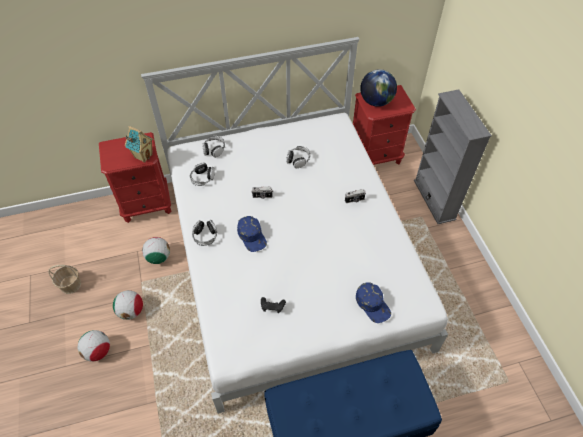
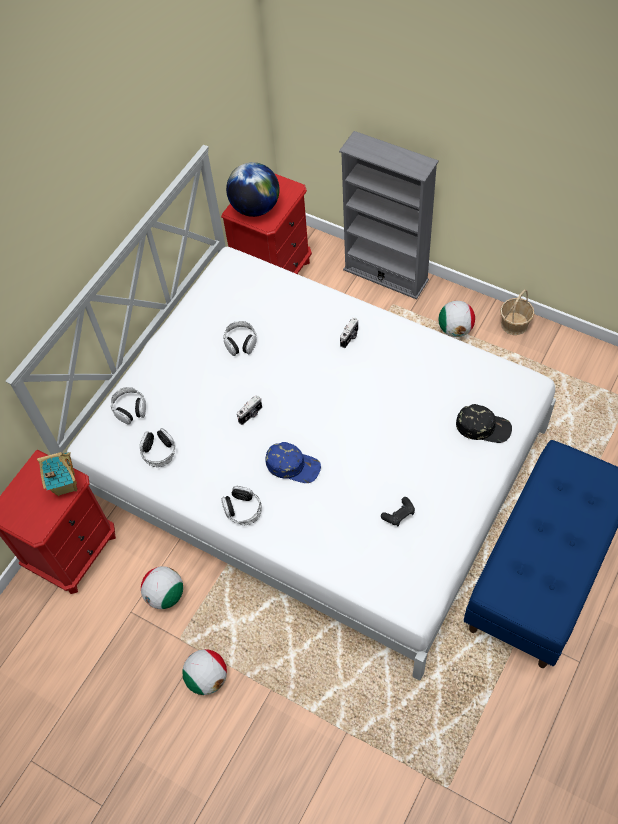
camera: 40 degrees left, 5 degrees up
(70, 285) = (98, 721): basket -> basket (514, 324)
(98, 351) = (224, 752): football -> football (455, 329)
(373, 304) = (483, 426): blue cap -> black cap

